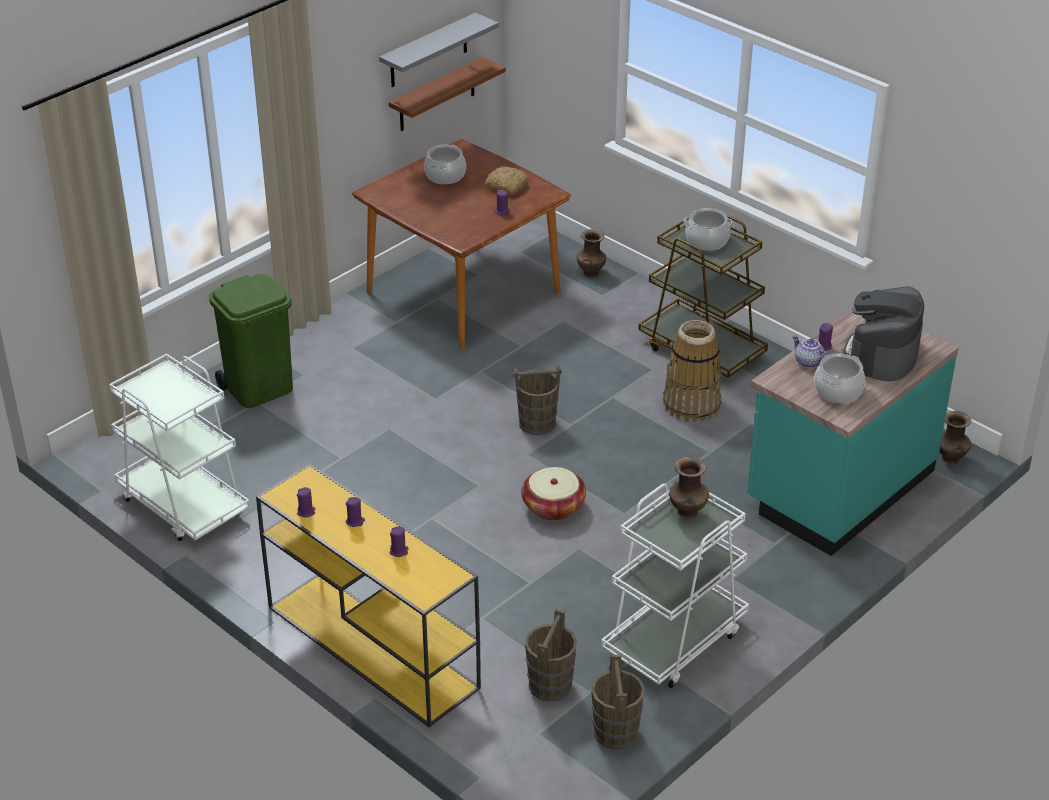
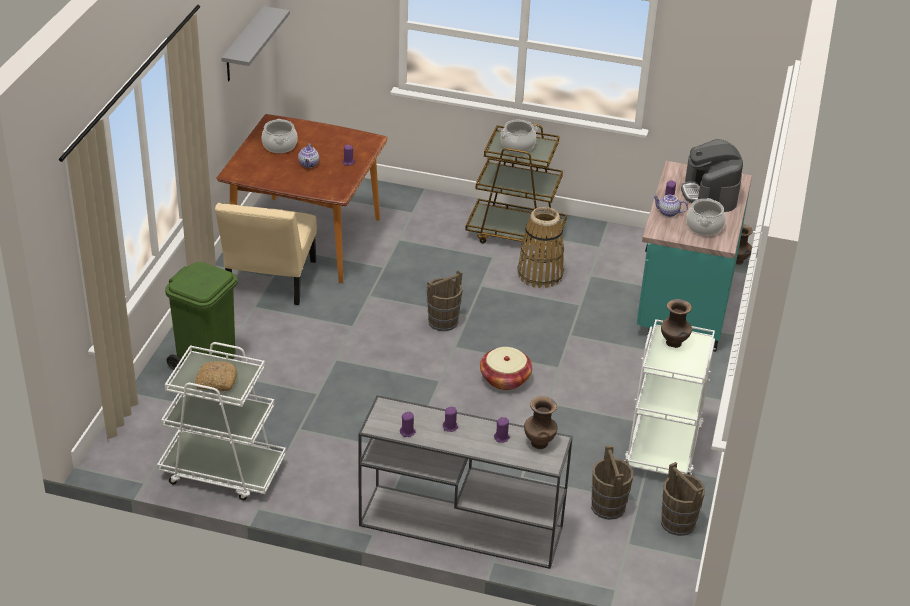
camera: 30 degrees left, 0 degrees up
(370, 646) = (458, 526): yellow console table -> grey console table
(388, 327) = (269, 282): none -> beige chair
(437, 95) = (248, 81): brown shelf -> none
(458, 203) = (309, 164): none -> teapot
(506, 186) = (334, 142): bread -> bread (216, 381)
(591, 273) = (389, 198): brown vase -> brown vase (539, 442)

